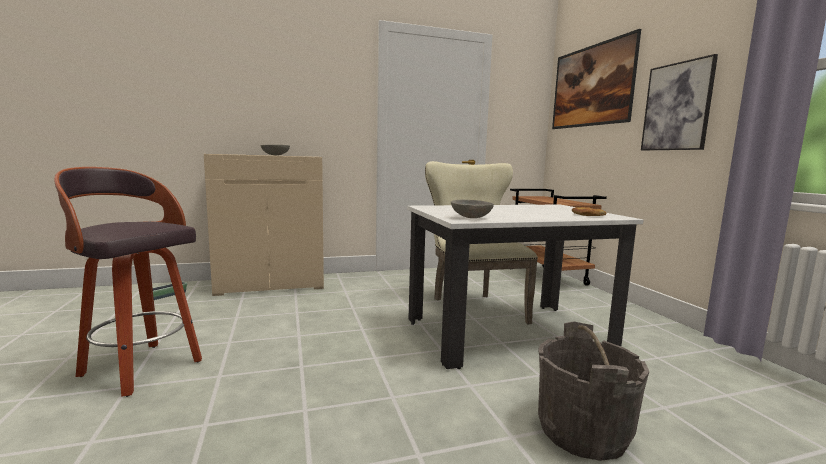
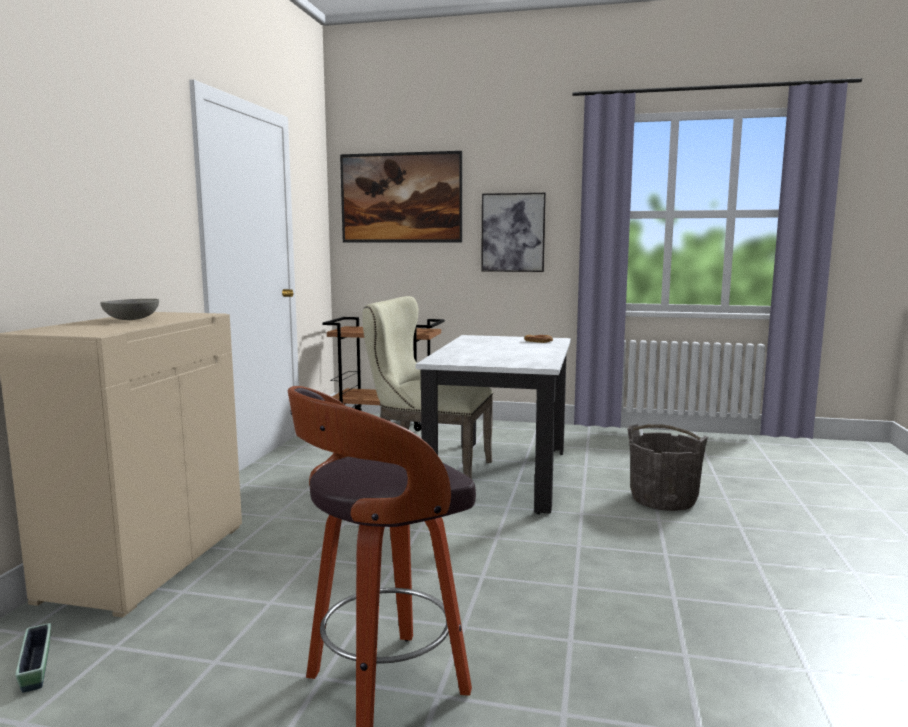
camera: 60 degrees left, 0 degrees up
(471, 217) = (531, 361): grey bowl -> none

